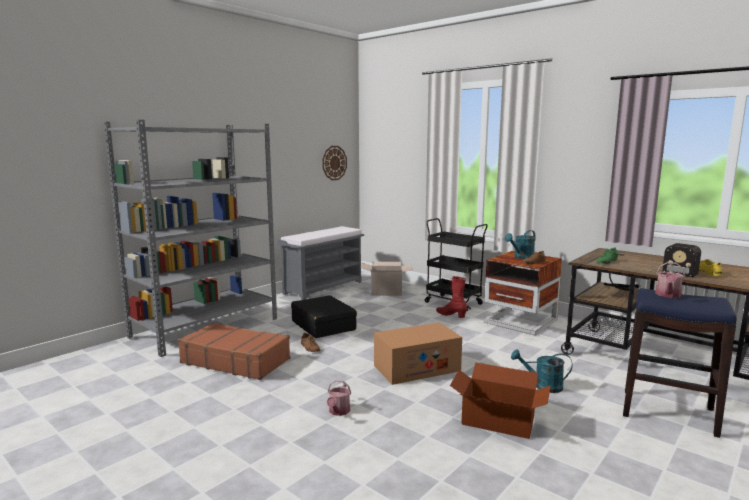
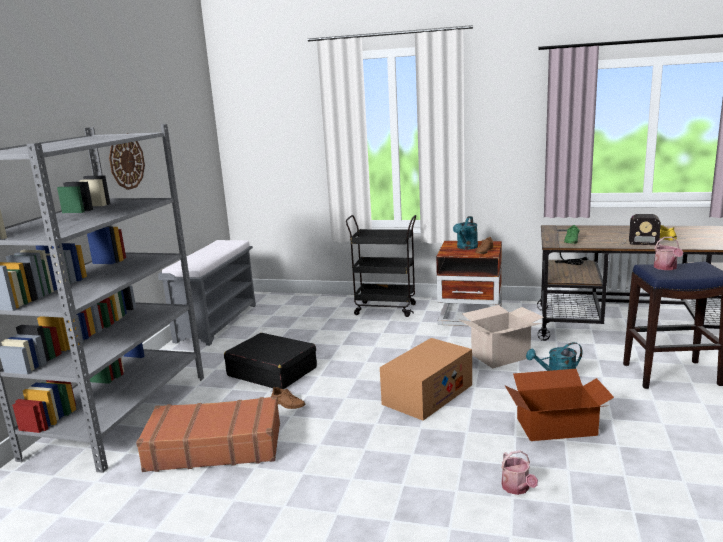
camera: 25 degrees left, 5 degrees up
(334, 163) = (197, 159): wall clock -> wall clock (126, 161)
(338, 411) = (403, 468): watering can -> watering can (517, 488)
(386, 292) = (299, 312): cardboard box -> cardboard box (500, 356)
(451, 315) = (398, 324): red boot -> none

